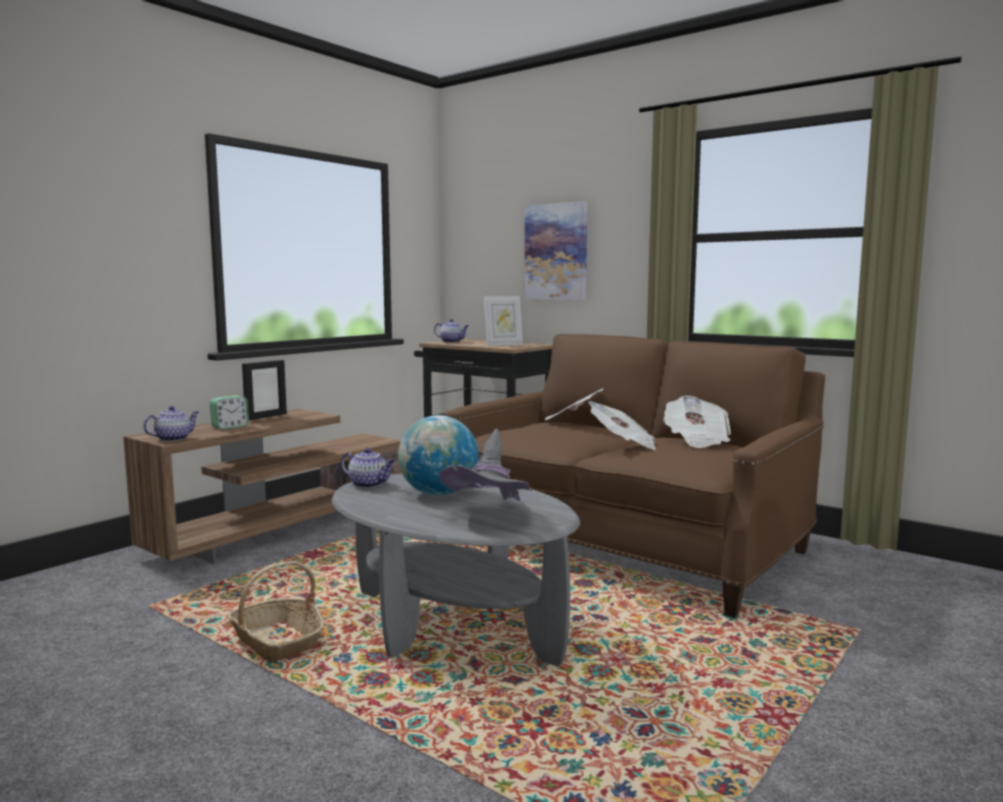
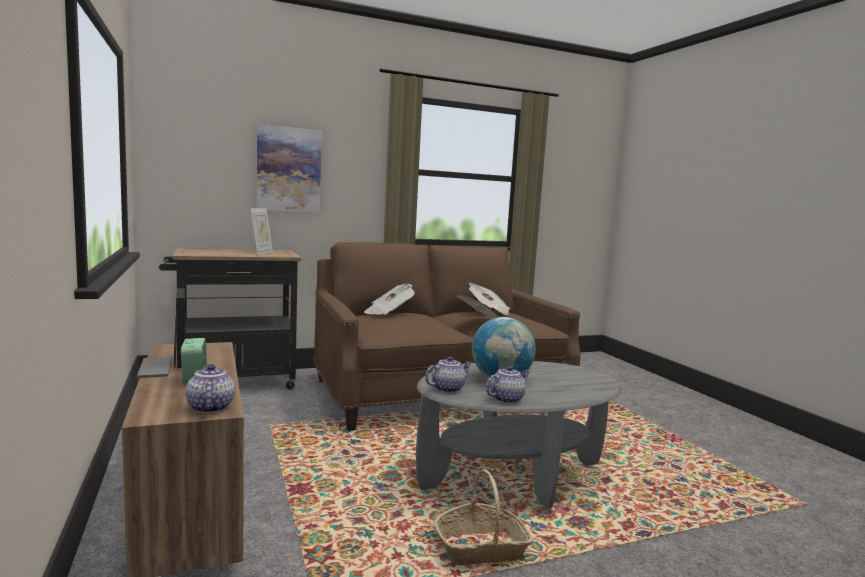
camera: 60 degrees left, 0 degrees up
(452, 342) = (195, 252): teapot -> teapot (507, 399)
(490, 517) = (572, 381): grey hat -> none

